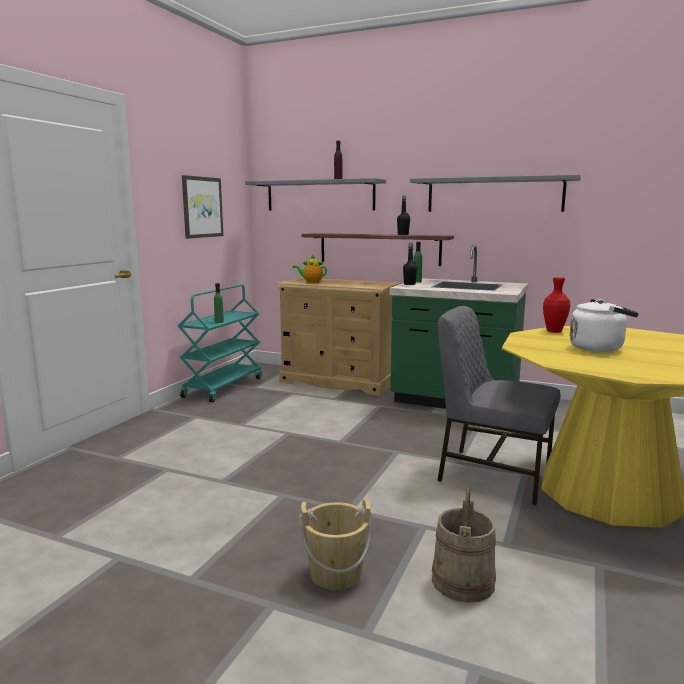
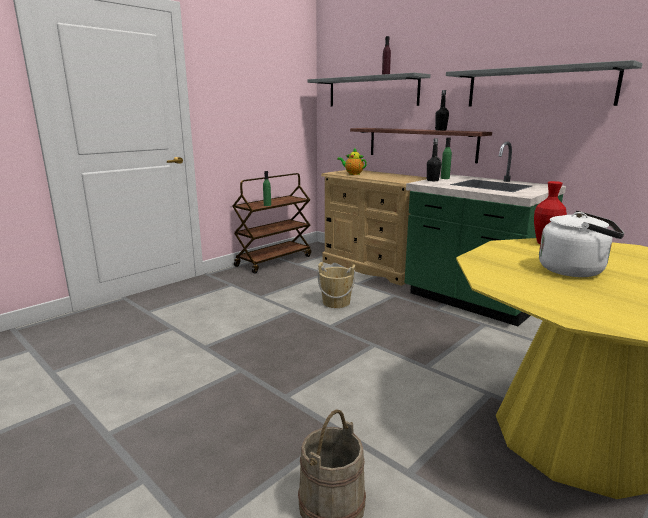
camera: 20 degrees right, 5 degrees up
(202, 207) = (262, 103): picture -> none
(223, 387) = (274, 261): turquoise cart -> brown cart
(336, 573) = (221, 461): beige bucket -> beige bucket (336, 302)
(492, 474) = (453, 386): grey chair -> none

